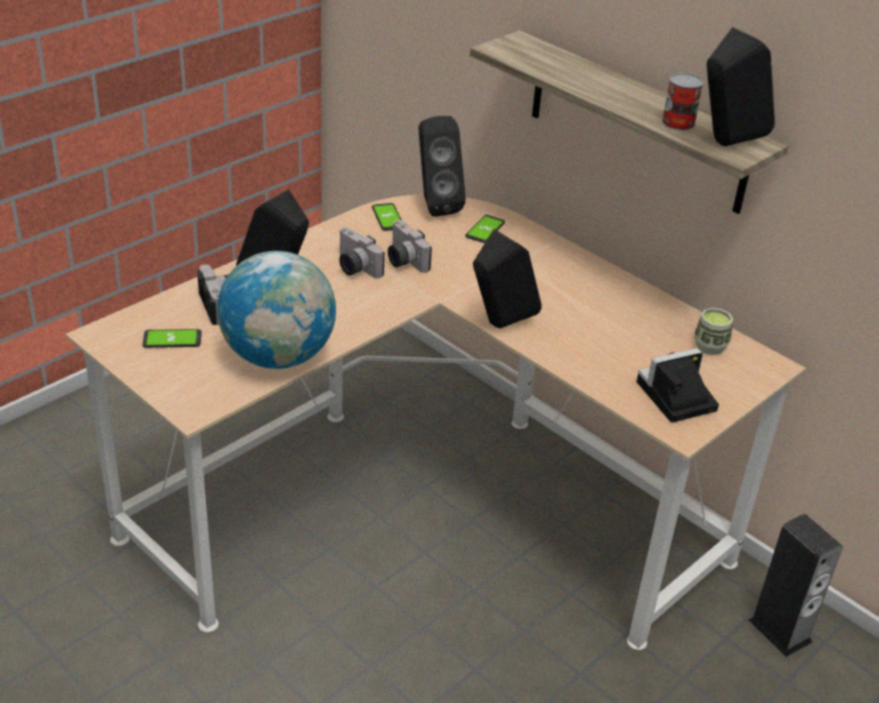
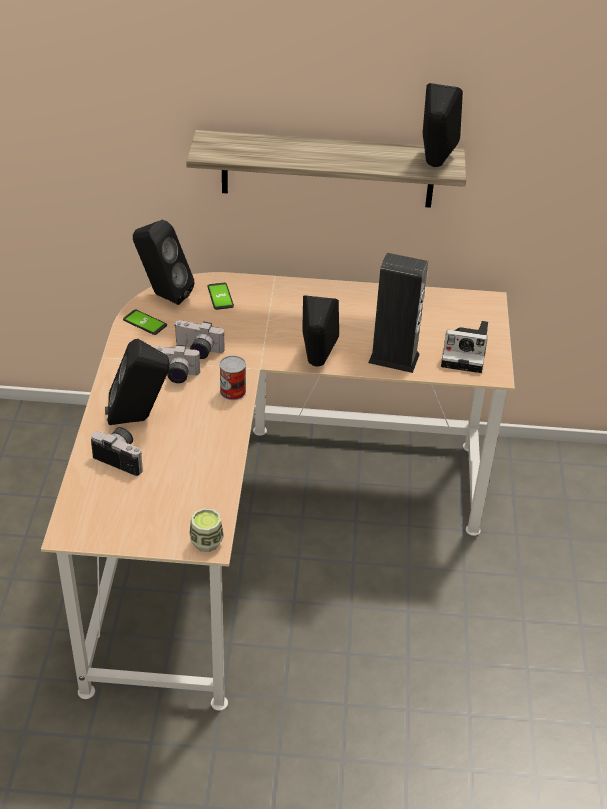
camera: 40 degrees left, 5 degrees up
(172, 339) = (124, 504): phone -> none
(278, 356) = (212, 471): globe -> none
(674, 398) = (466, 354): camera -> camera turned 105 degrees counterclockwise
(678, 123) = (389, 161): can -> can (232, 391)
(710, 346) = (445, 307): cup -> cup (206, 542)
(779, 630) = (534, 471): speaker -> speaker (394, 358)

